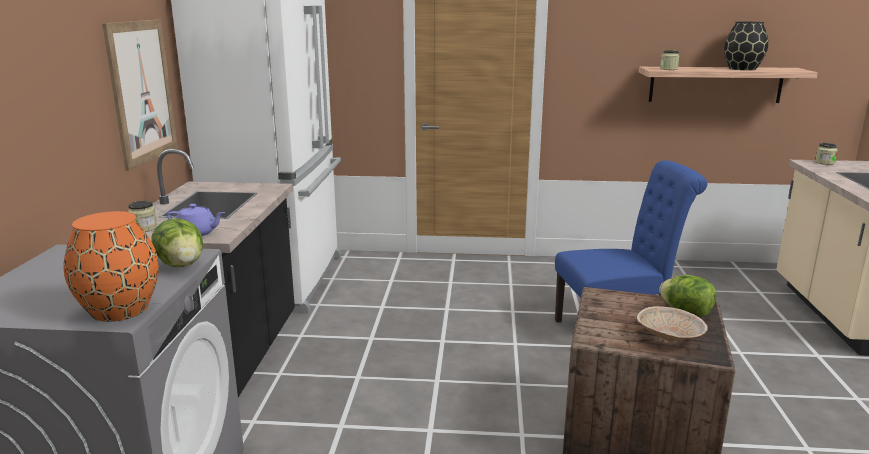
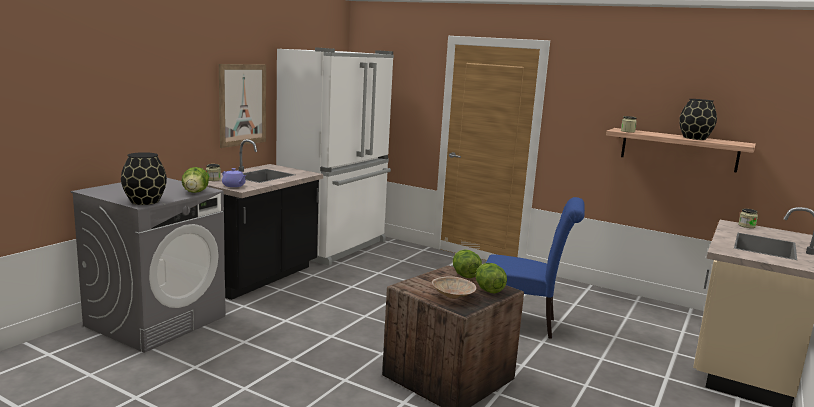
camera: 25 degrees right, 5 degrees down
(120, 310) = (145, 201): orange vase -> black vase
(627, 297) = (465, 275): none -> lettuce

